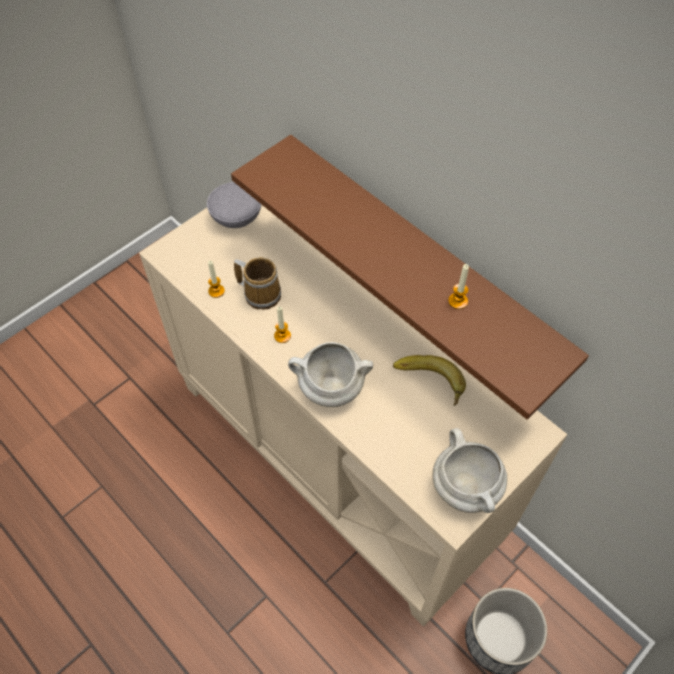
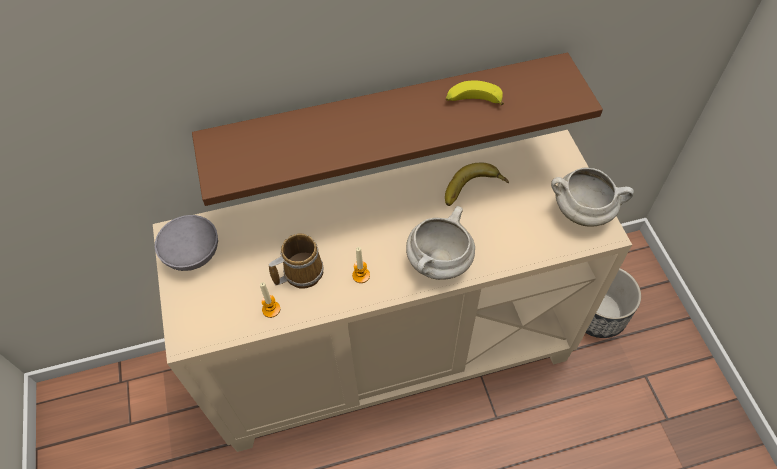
camera: 60 degrees left, 0 degrees up
(458, 301) = (472, 101): candle -> banana

